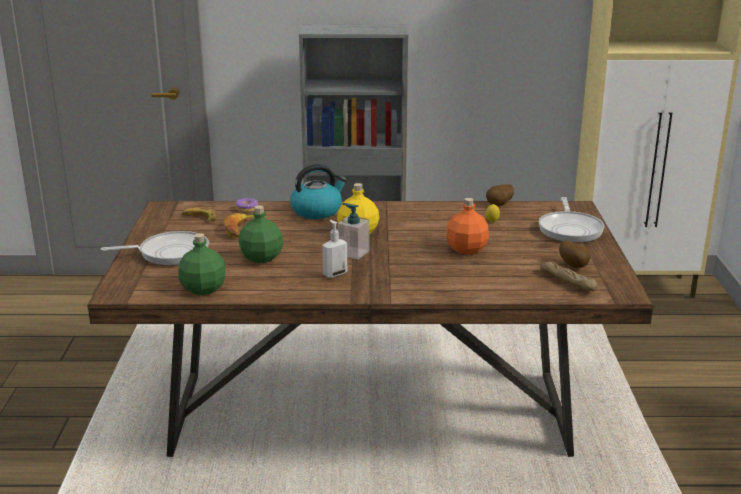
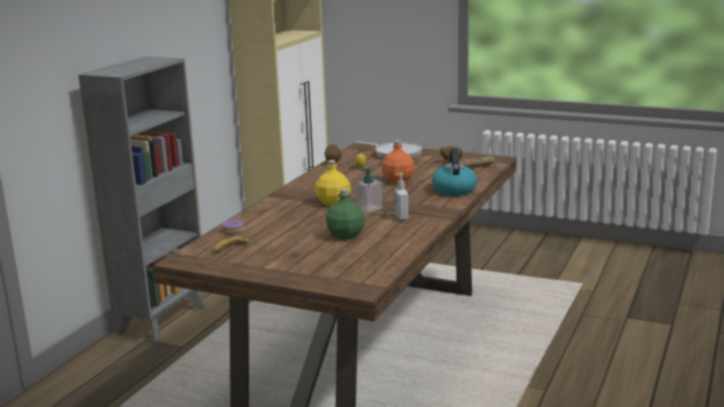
camera: 65 degrees left, 5 degrees down
(170, 253) = (298, 265): frying pan -> none
(203, 289) = (386, 259): green bottle -> none
(241, 229) = (276, 236): banana -> none
(317, 211) = (271, 209): kettle -> kettle (454, 190)

